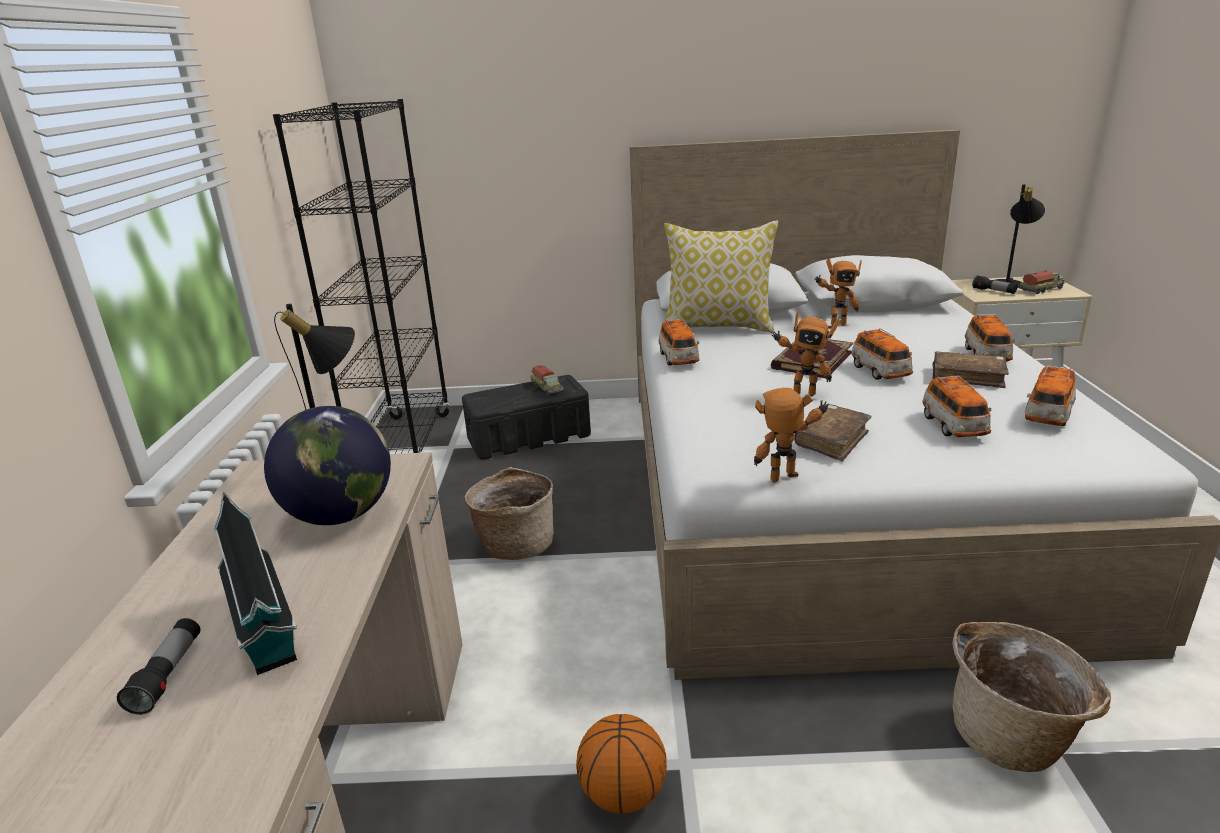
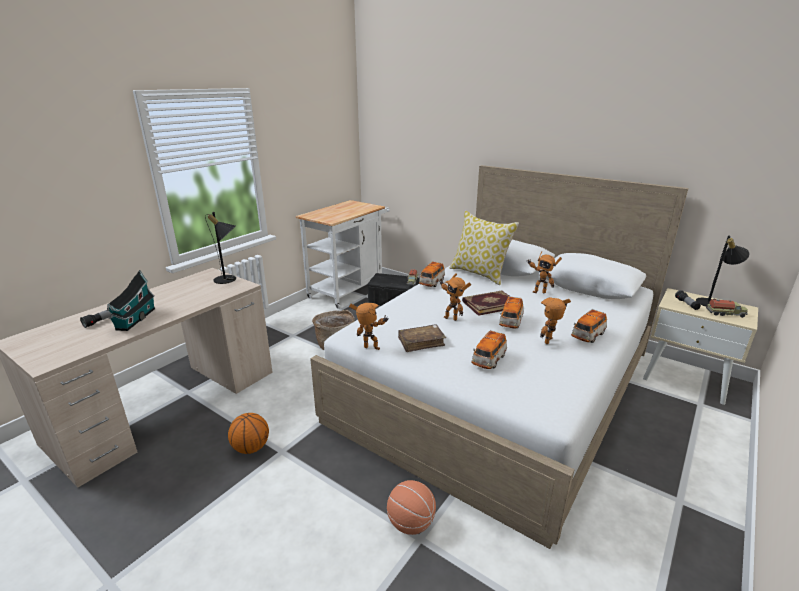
camera: 35 degrees right, 0 degrees up
(341, 515) = (203, 295): globe -> none
(405, 447) = (349, 290): black bookcase -> white cart
(967, 377) = (550, 342): brown book -> toy robot
(1013, 736) = (411, 523): basket -> basketball
(1047, 415) = (550, 376): toy car -> none

